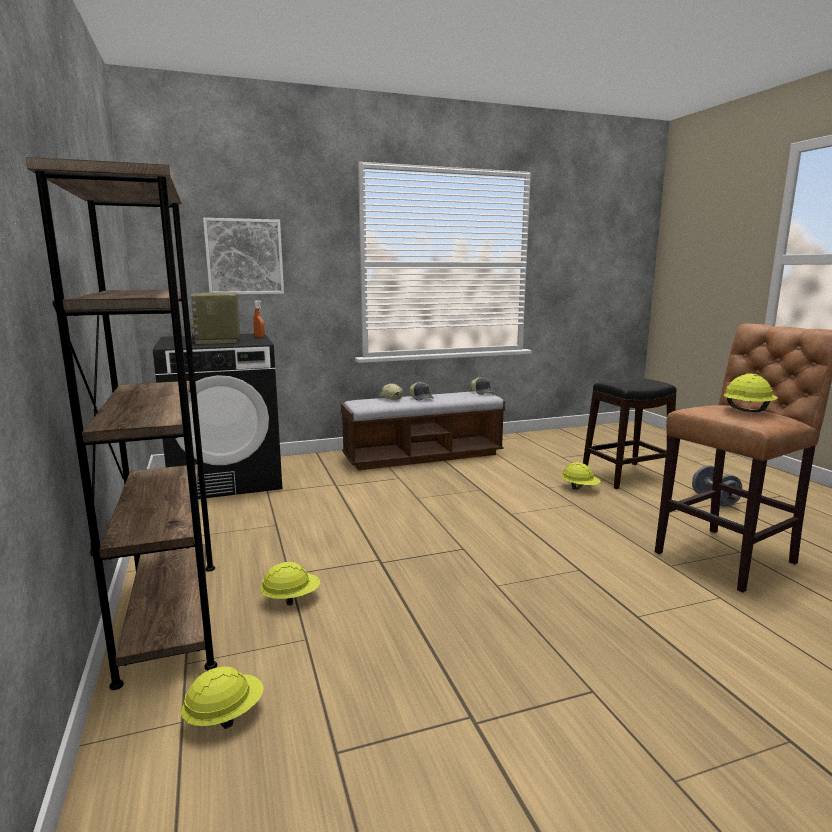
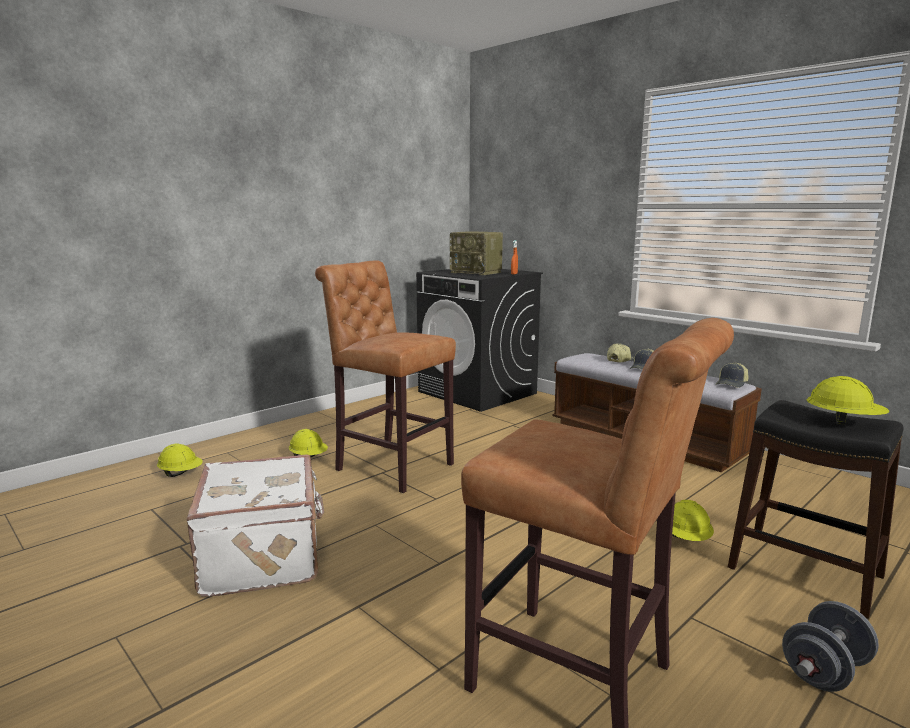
camera: 65 degrees right, 0 degrees up
(171, 617) = (271, 436): brown bookcase -> none
(219, 340) = (477, 272): radio -> radio turned 105 degrees counterclockwise
(244, 257) = (538, 200): picture -> none
(369, 556) = (390, 466): none -> brown stool
(532, 657) = (264, 557): none -> white suitcase
(747, 410) = (564, 446): yellow hard hat -> yellow hard hat (844, 422)

